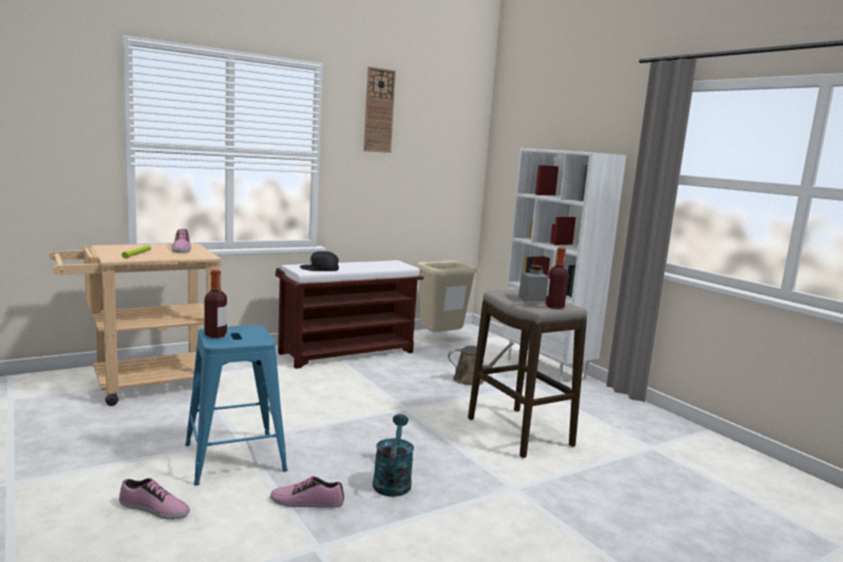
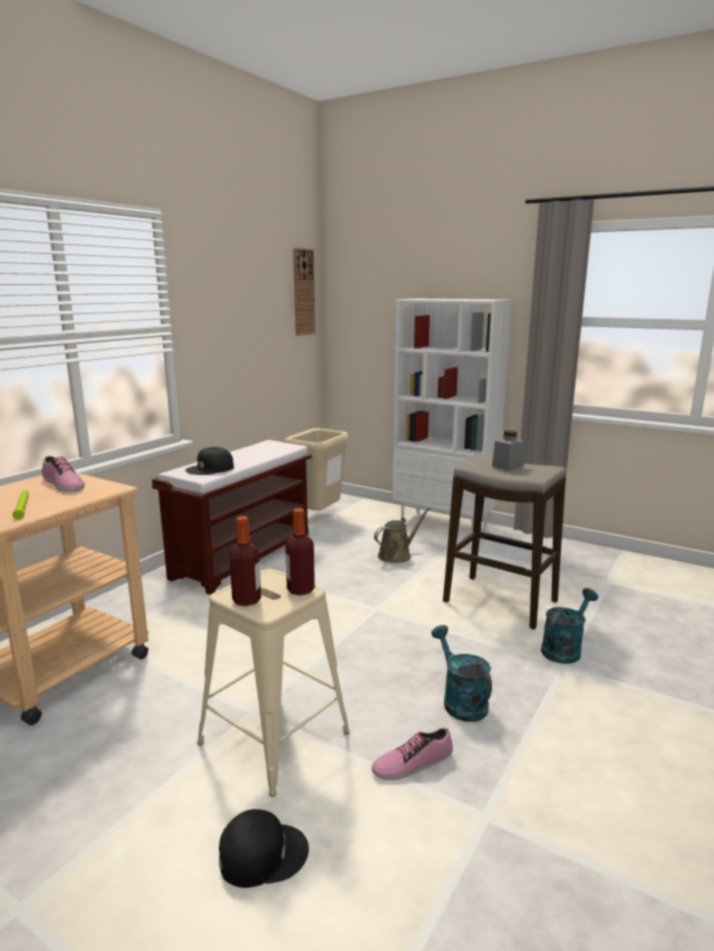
camera: 25 degrees left, 5 degrees up
(154, 509) = (262, 854): shoe -> black cap
(234, 457) = (273, 738): blue stool -> beige stool
(379, 110) = (223, 265): wall clock -> wall clock (303, 292)
(532, 478) = (564, 649): none -> turquoise watering can
(554, 306) = (544, 471): bottle -> bottle (300, 590)

